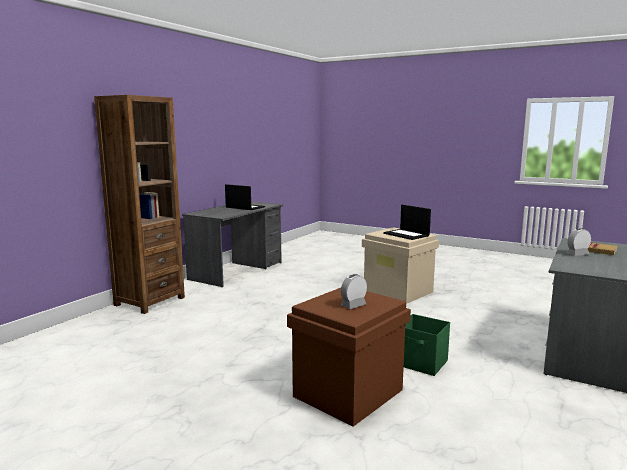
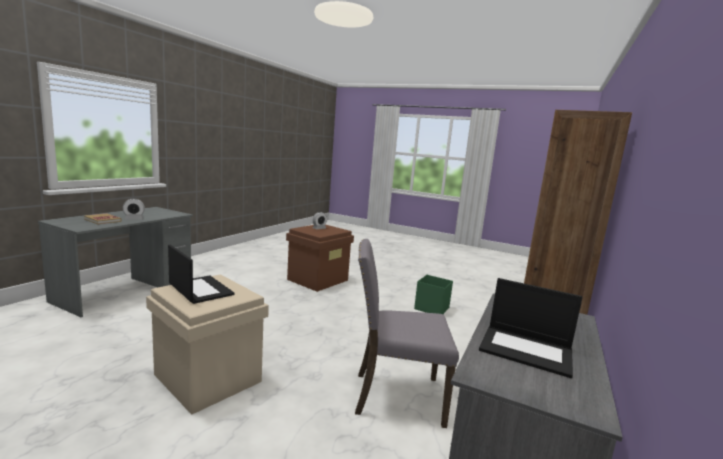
camera: 175 degrees right, 0 degrees up
(278, 287) = (395, 396): none -> grey chair
(422, 363) = (263, 290): green storage box -> green storage box (431, 308)

